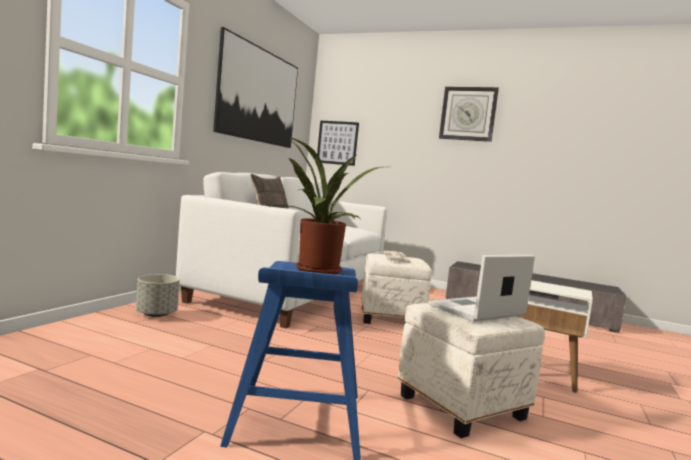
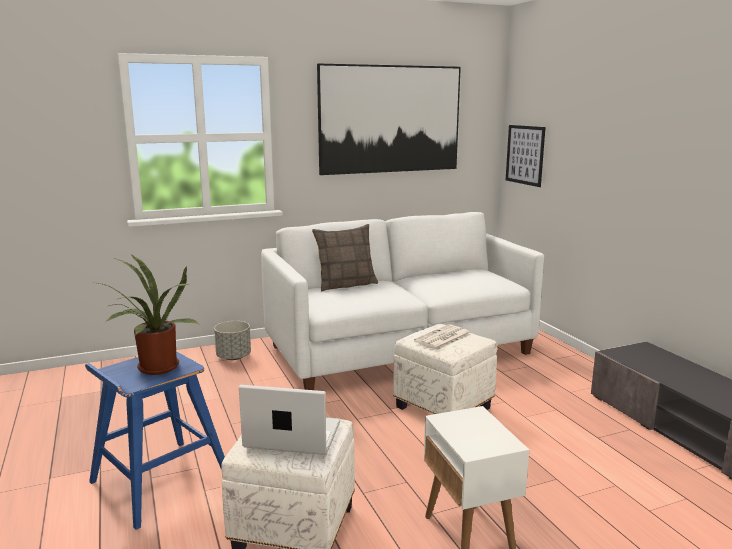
camera: 45 degrees right, 10 degrees up
(468, 114) = (669, 111): wall clock -> none

